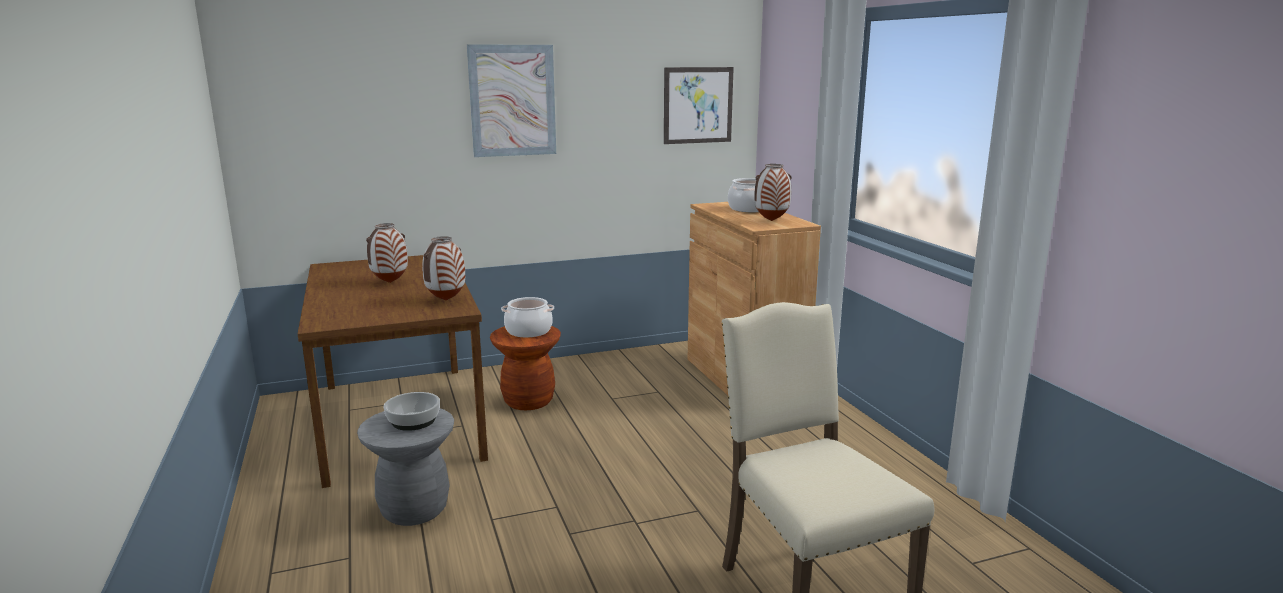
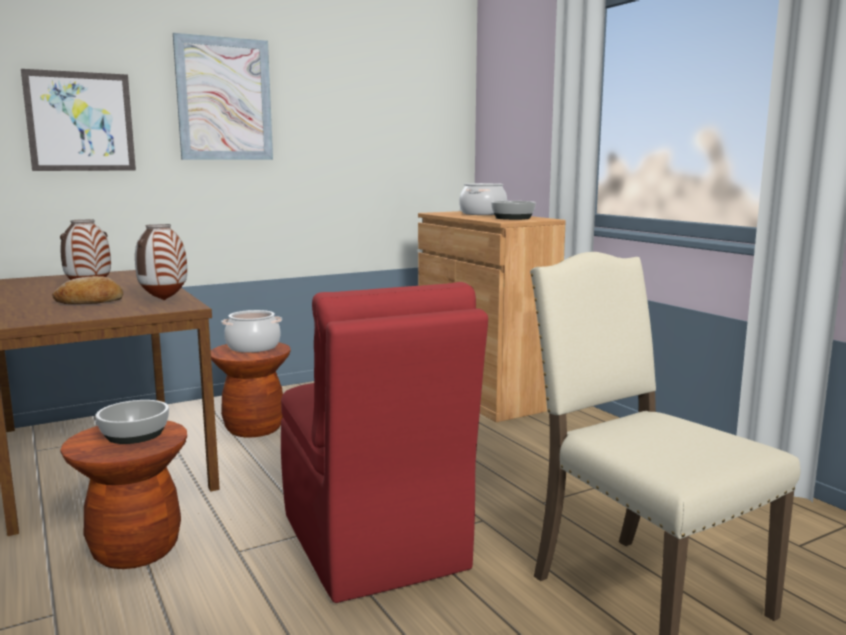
camera: 10 degrees left, 5 degrees down
(387, 299) = (90, 302): none -> bread
(414, 509) = (136, 550): grey stool -> brown stool
(600, 524) = (374, 544): none -> red chair
(698, 105) = (417, 116): picture -> picture (80, 122)
(771, 221) = (512, 218): vase -> bowl

